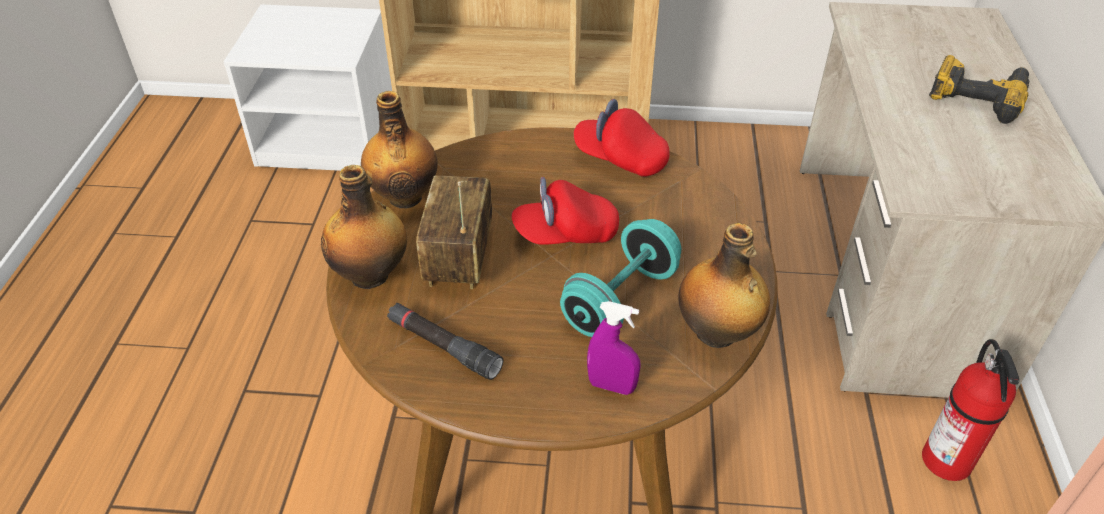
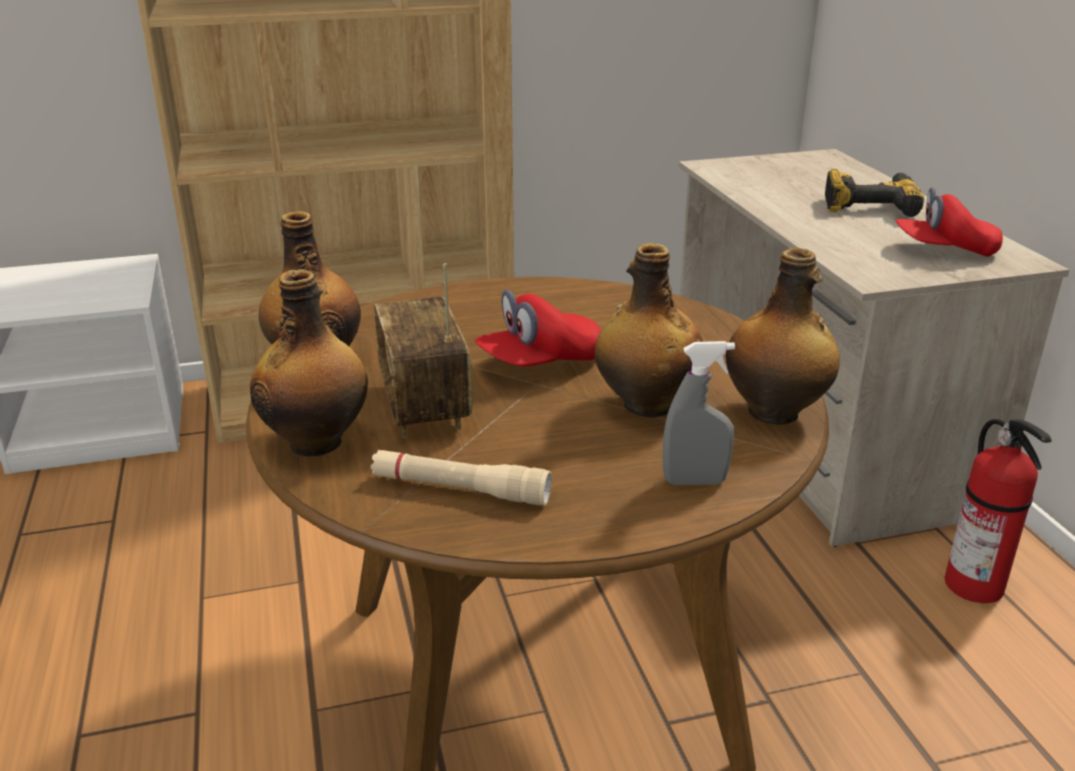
camera: 20 degrees left, 15 degrees down
(444, 347) = (460, 489): black flashlight -> beige flashlight
(611, 386) = (694, 481): purple spray bottle -> grey spray bottle
(620, 158) = (557, 294): red cap -> red cap (944, 250)
(620, 299) = (645, 405): turquoise dumbbell -> bottle

